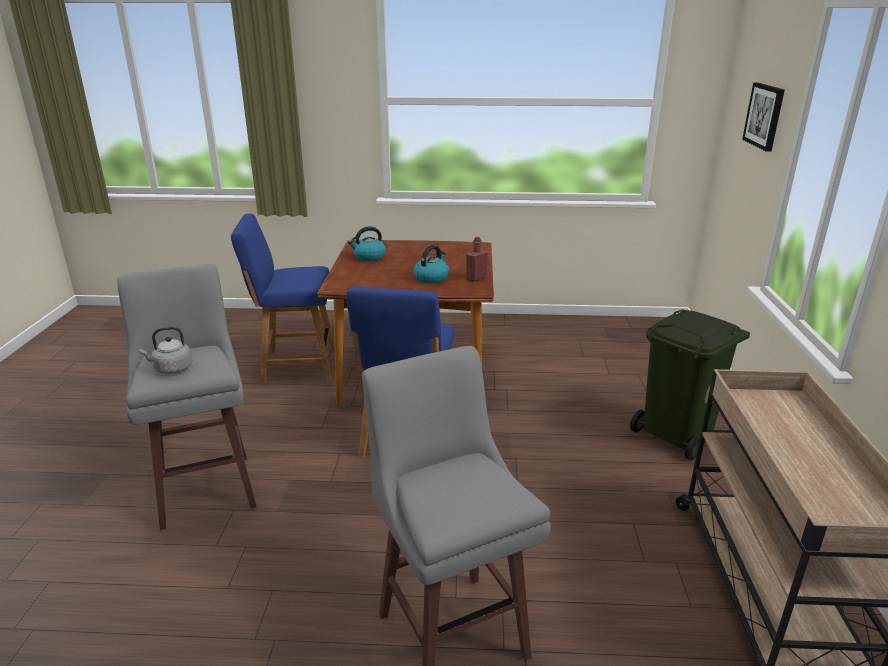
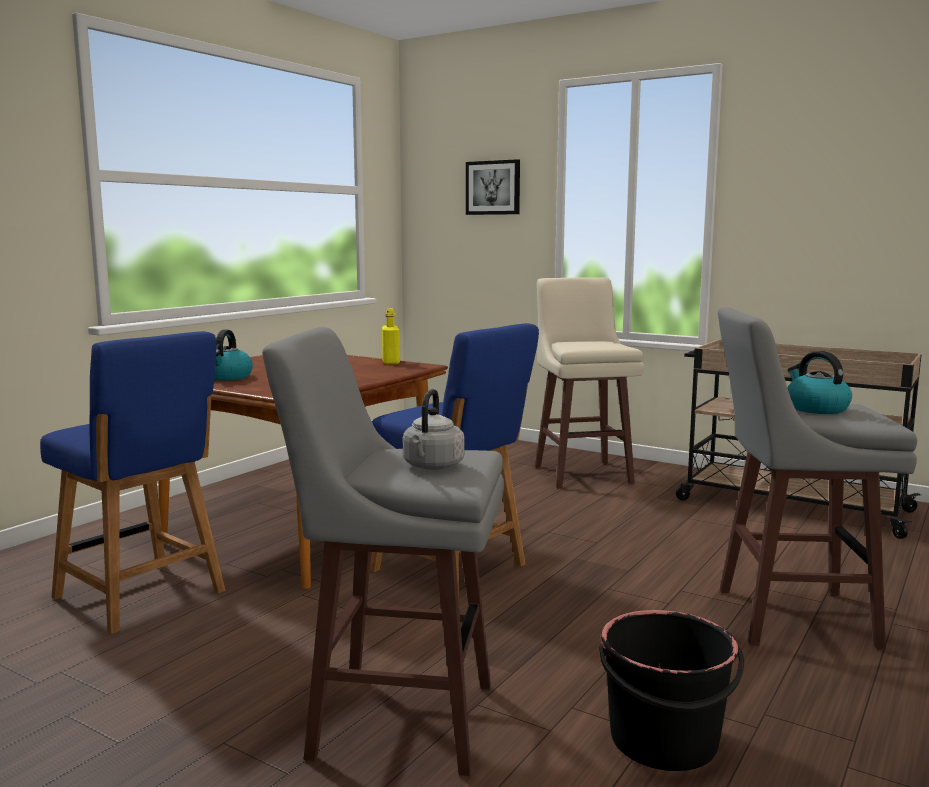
camera: 60 degrees left, 15 degrees down
(220, 596) = (664, 741): none -> black bucket
(295, 365) = (143, 597): blue chair -> blue chair turned 75 degrees counterclockwise
(431, 278) = (356, 370): kettle -> kettle (815, 408)
(476, 278) = (391, 362): red bottle -> yellow bottle
(678, 435) = (582, 474): green trash can -> beige stool

